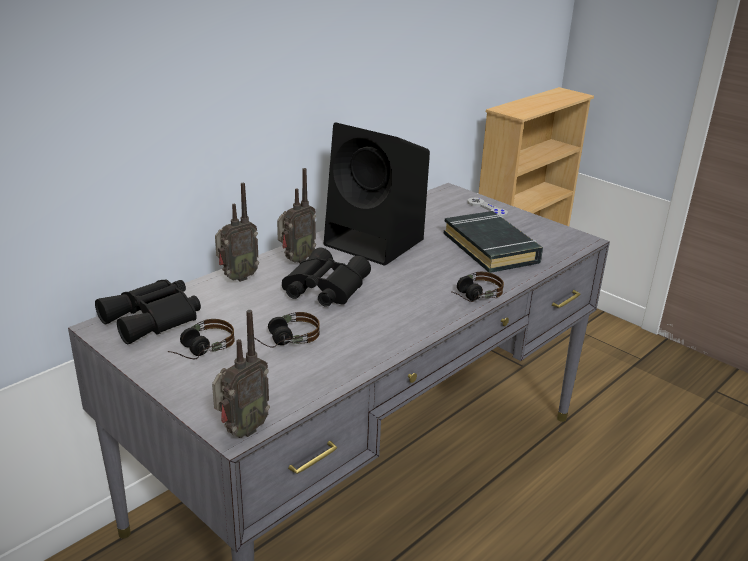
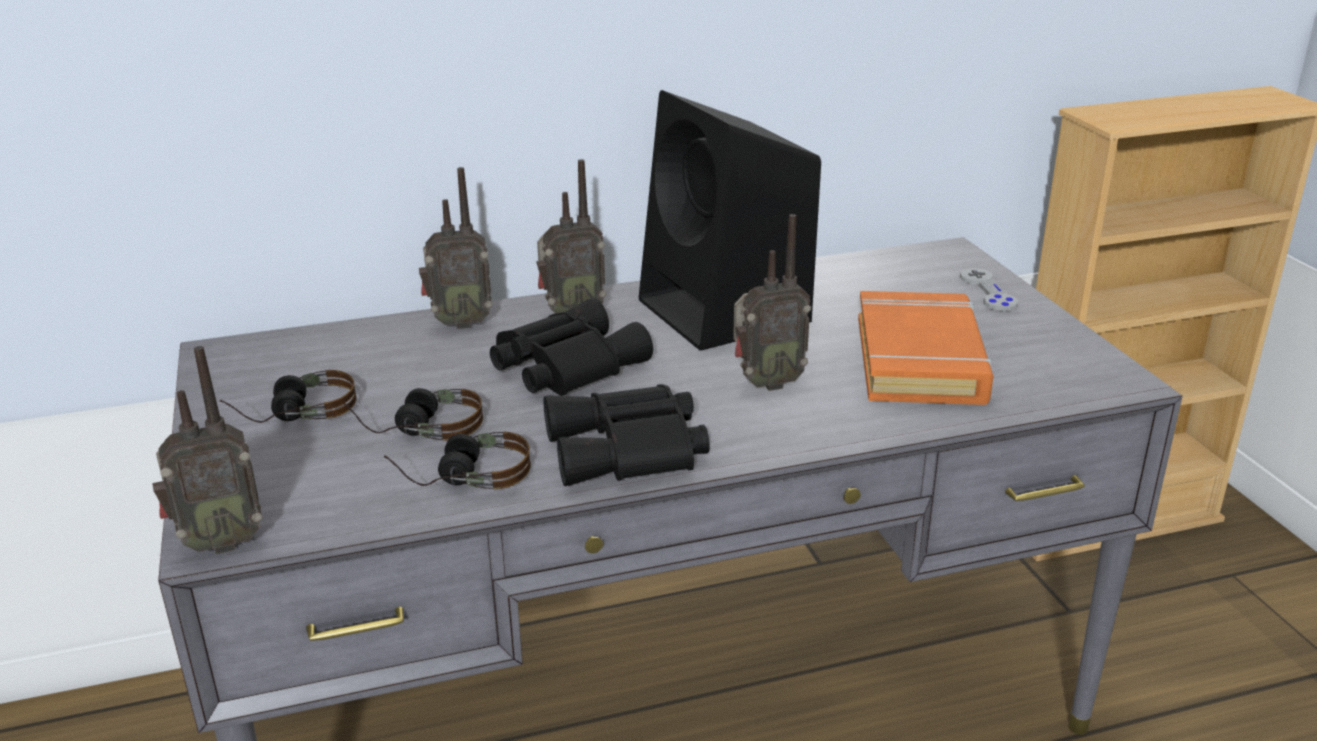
camera: 30 degrees right, 0 degrees up
(154, 319) = (289, 356): black binoculars -> black binoculars (629, 451)
(434, 275) = (766, 383): none -> radio
(471, 297) = (791, 434): headphones -> headphones (462, 477)
(491, 248) = (920, 360): black book -> orange book

